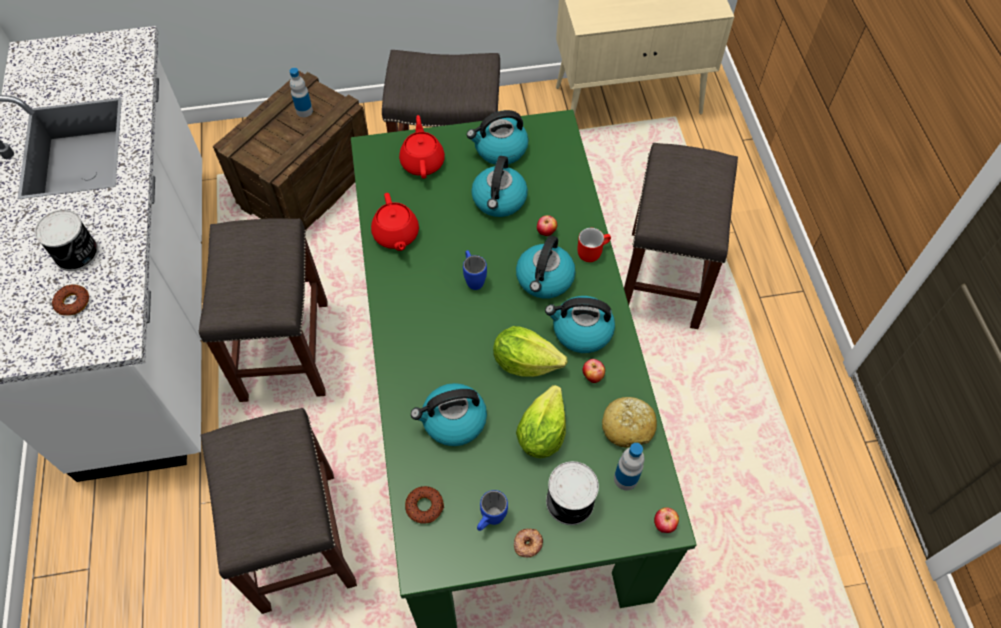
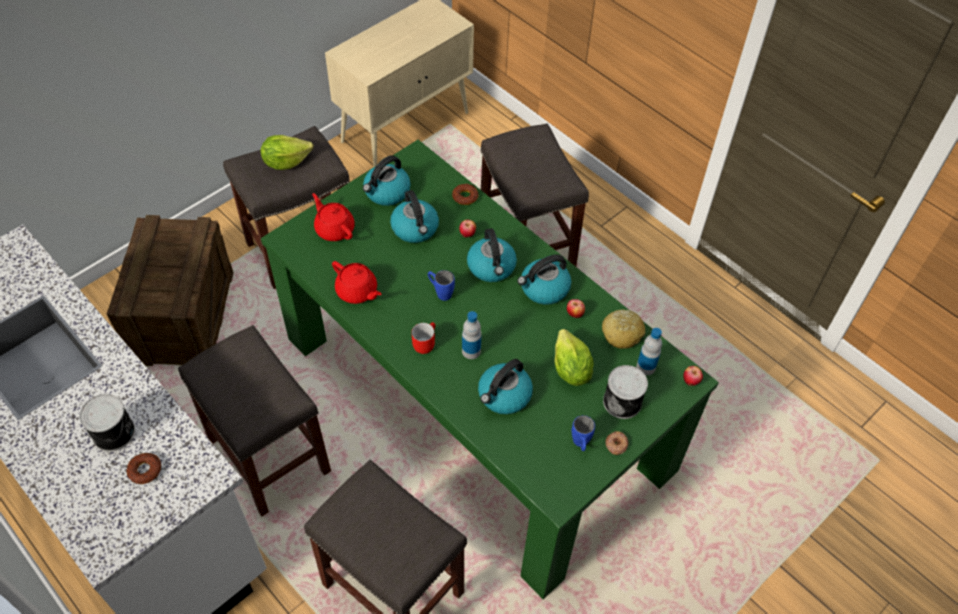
camera: 35 degrees left, 5 degrees down
(304, 111) = (168, 247): bottle -> bottle (471, 351)
(424, 506) = (529, 462): donut -> donut (465, 196)
(525, 362) = (522, 329): lettuce -> lettuce (286, 162)
(591, 250) = (509, 231): red mug -> red mug (424, 342)

